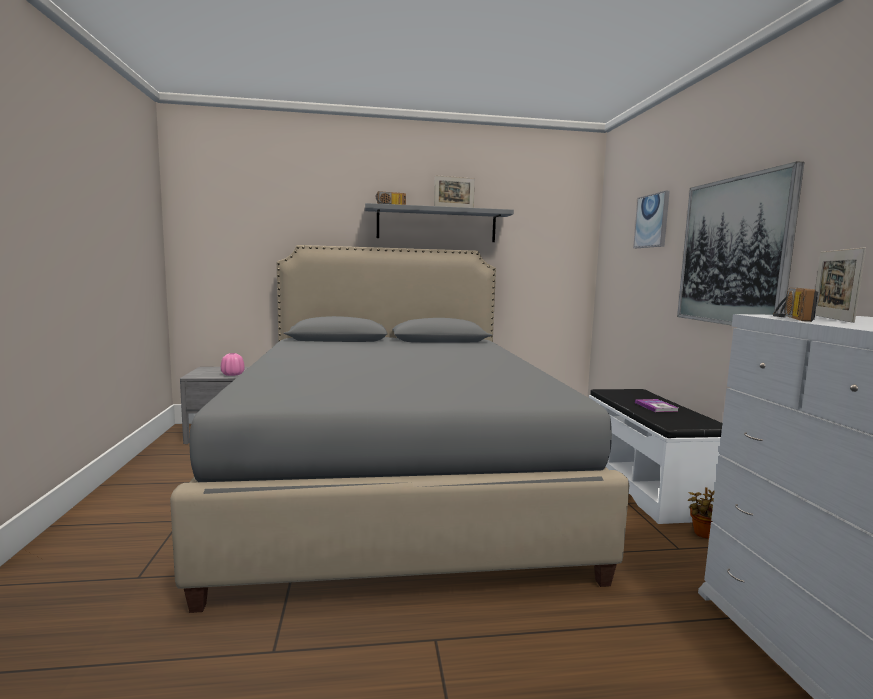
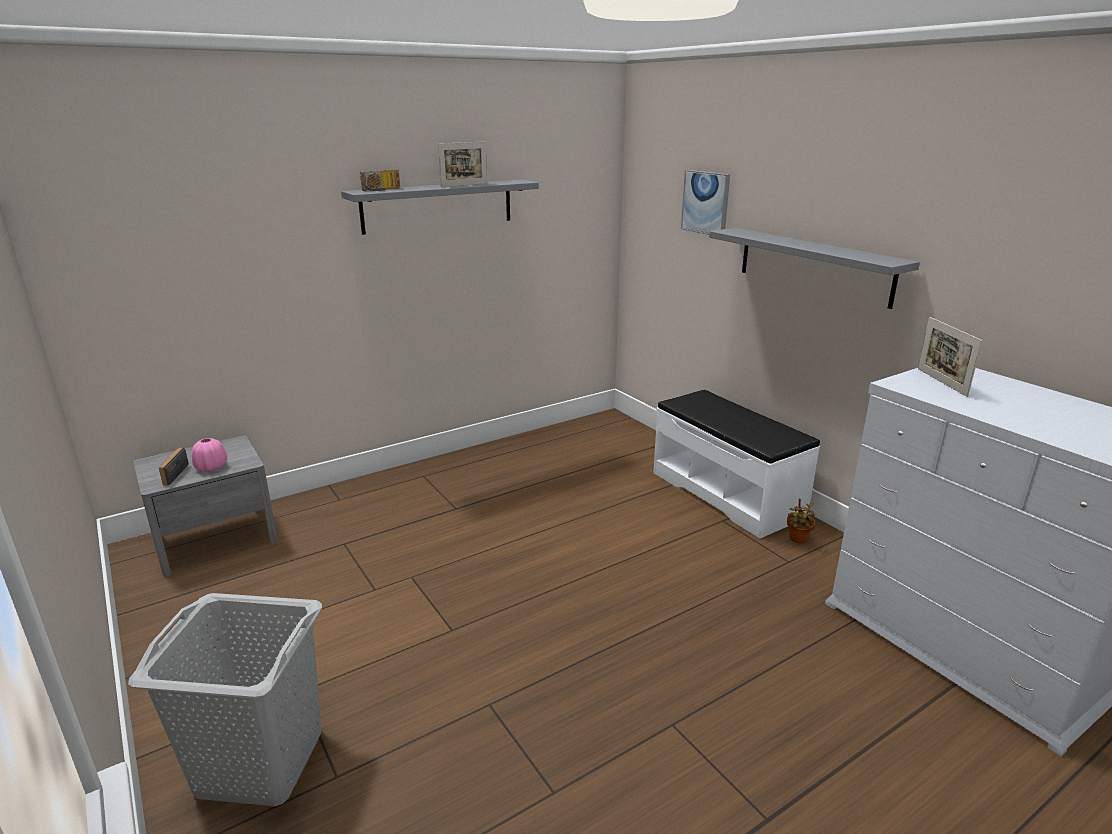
camera: 25 degrees left, 15 degrees up
(107, 551) = (260, 761): none -> grey laundry basket
(394, 479) = (488, 555): grey bed -> none
(656, 407) = (737, 420): book -> none
(733, 251) = (813, 266): picture -> grey shelf
(789, 318) = (920, 391): radio -> radio (172, 474)

